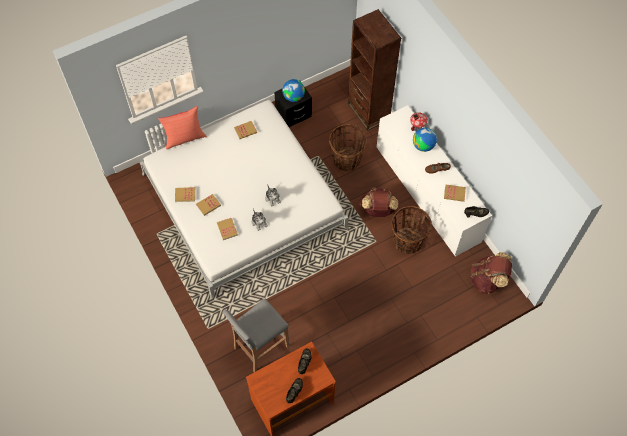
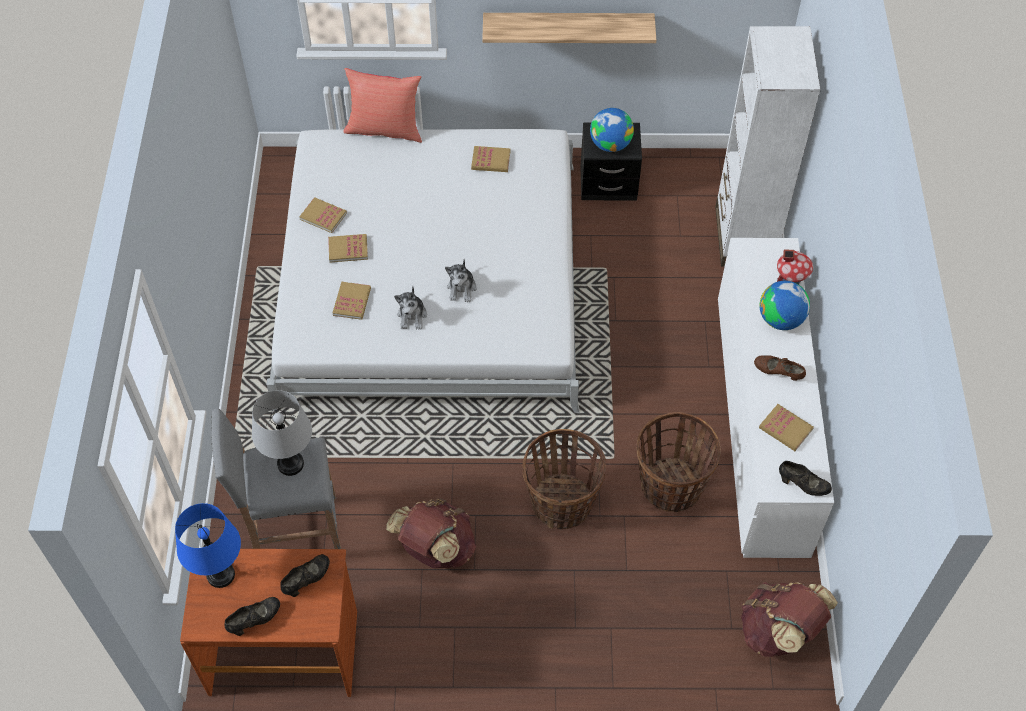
camera: 30 degrees right, 5 degrees down
(256, 51) = (568, 26): none -> shelf
(260, 317) = (290, 464): none -> grey table lamp
(266, 381) = (220, 575): none -> blue table lamp
(347, 160) = (652, 297): basket -> basket (562, 503)
(368, 111) = (744, 236): brown bookcase -> white bookcase
(378, 210) = (651, 407): brown backpack -> brown backpack (435, 549)

